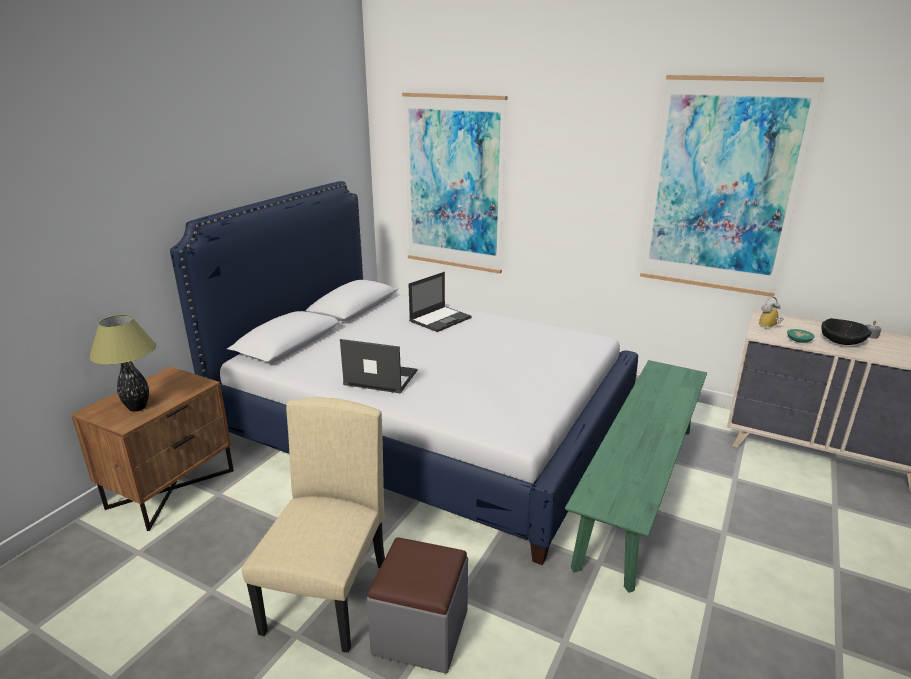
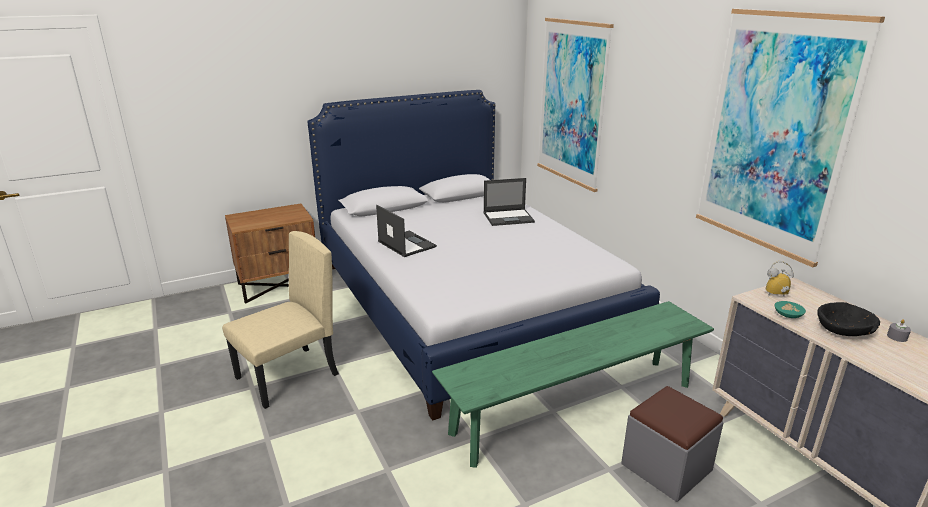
camera: 35 degrees right, 0 degrees up
(137, 408) = (256, 221): table lamp -> none
(421, 632) = (313, 419): grey ottoman -> grey ottoman (666, 467)

